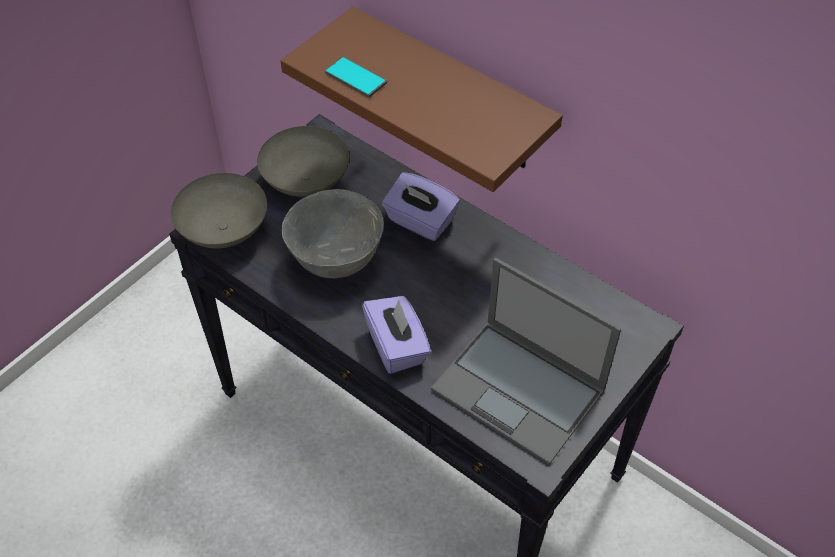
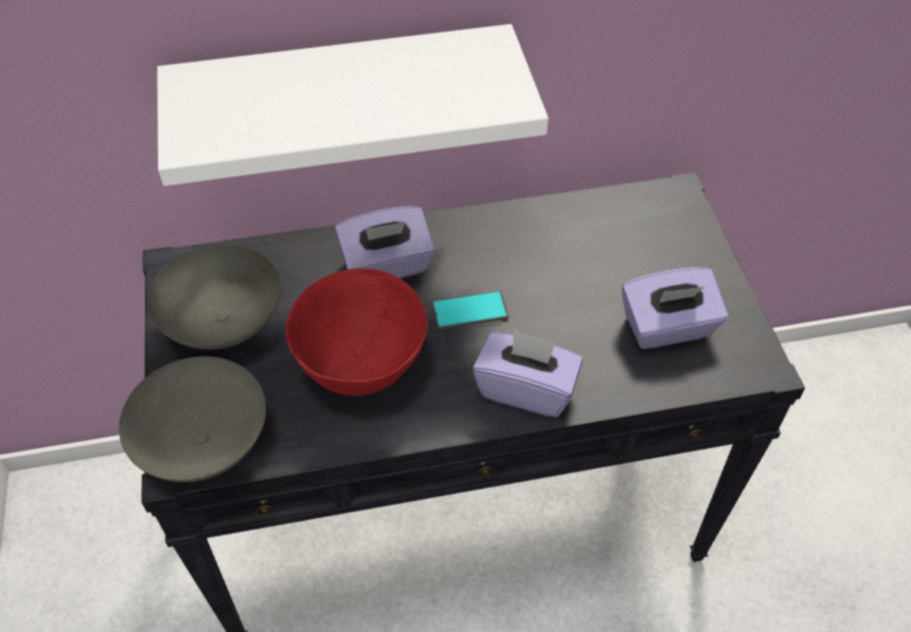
camera: 50 degrees left, 0 degrees up
(335, 260) = (361, 367): grey bowl -> red bowl
(356, 77) = (273, 126): phone -> phone (470, 310)
(451, 92) = (344, 93): brown shelf -> white shelf
(520, 390) = (668, 327): laptop -> purple tissue box

